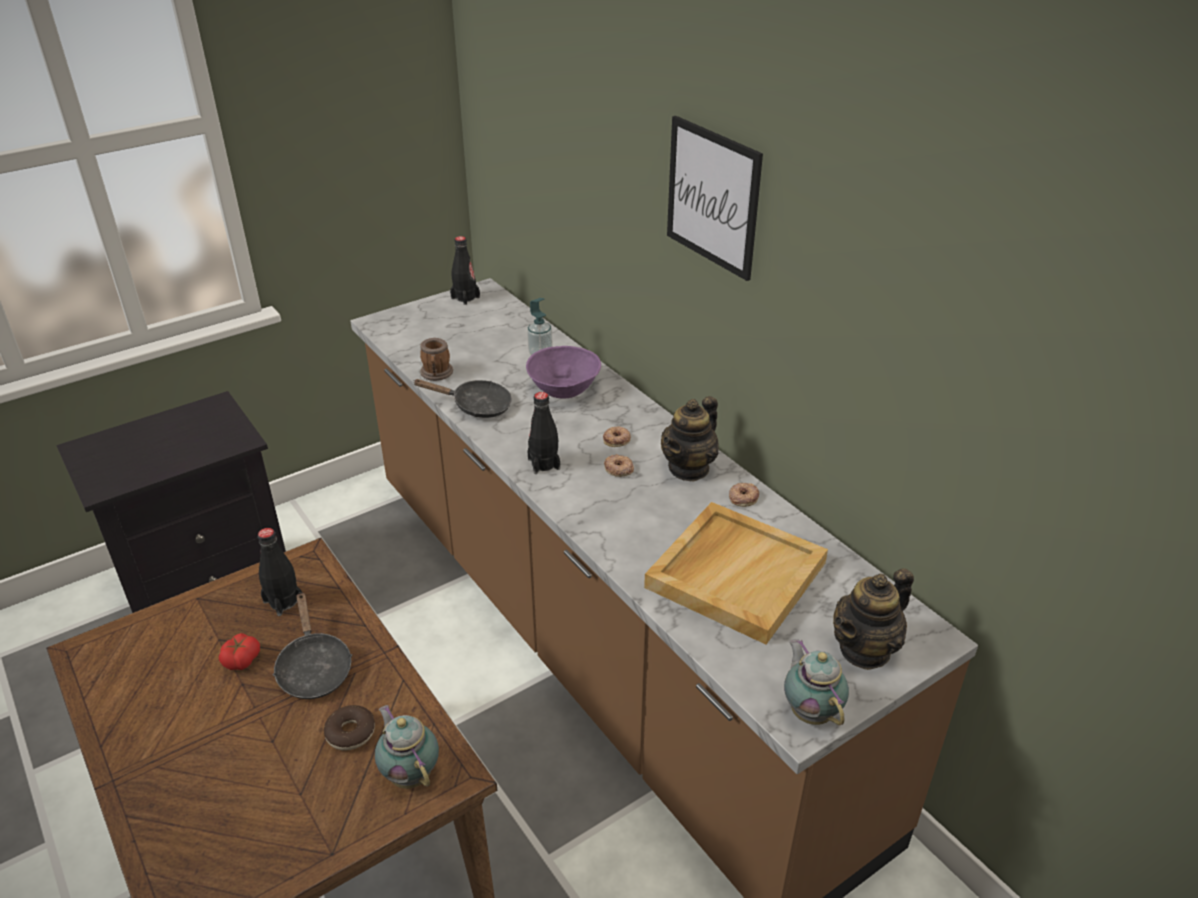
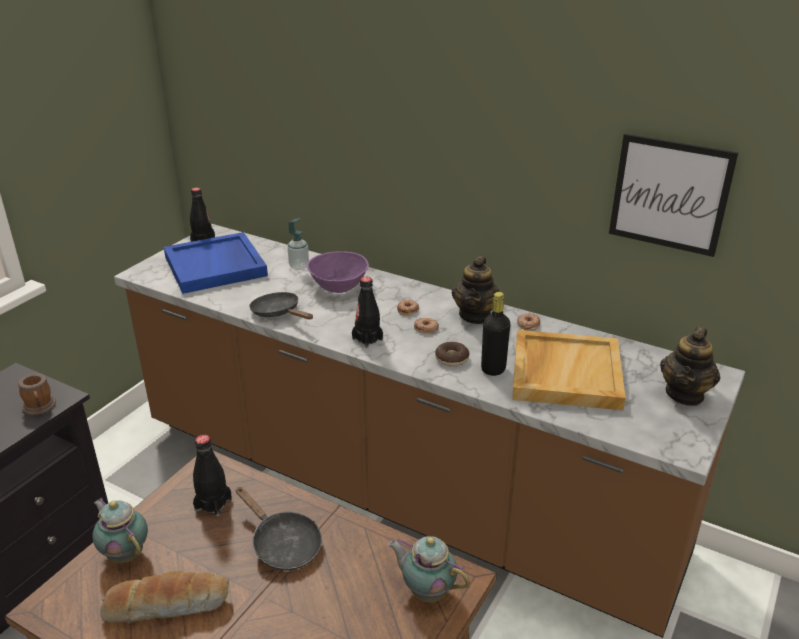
camera: 25 degrees left, 5 degrees down
(174, 690) = (168, 605): none -> bread
(241, 659) = (211, 560): tomato -> none
(351, 733) = (354, 580): donut -> donut (452, 358)
(436, 374) = (226, 298): mug -> mug (40, 408)
(455, 332) = (216, 266): none -> blue tray
(476, 406) = (278, 313): black frying pan -> black frying pan turned 120 degrees counterclockwise
(653, 543) = (493, 369): none -> black bottle
(713, 197) = (463, 99): picture -> picture (670, 194)
(810, 711) = (685, 441): teapot -> teapot (125, 553)

